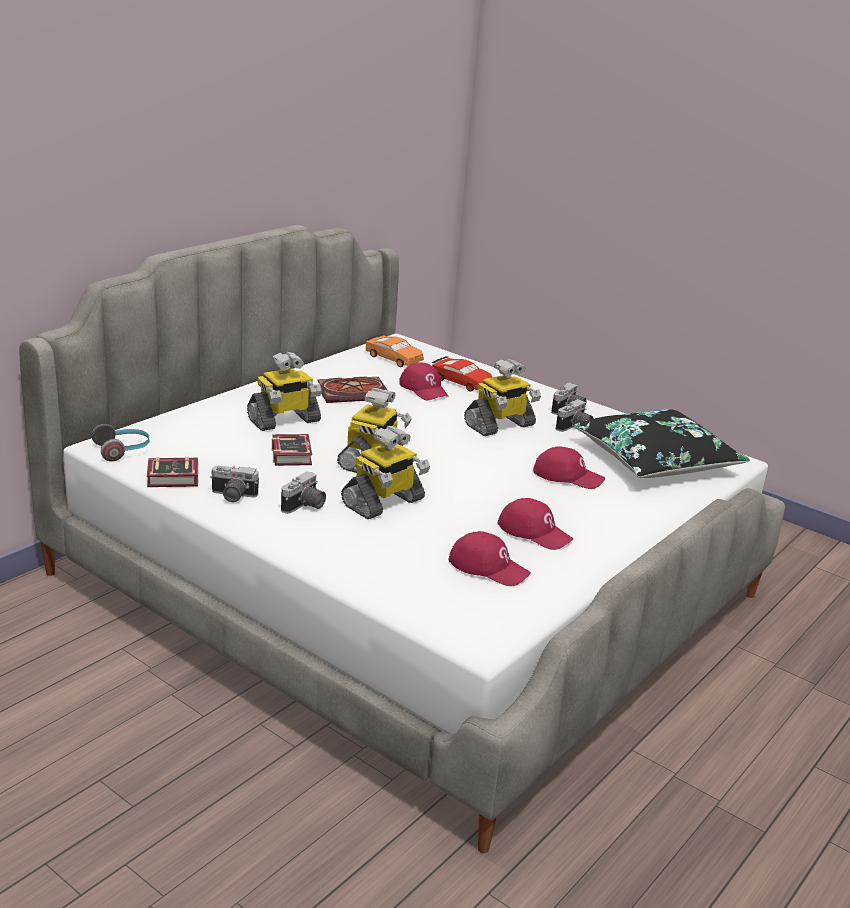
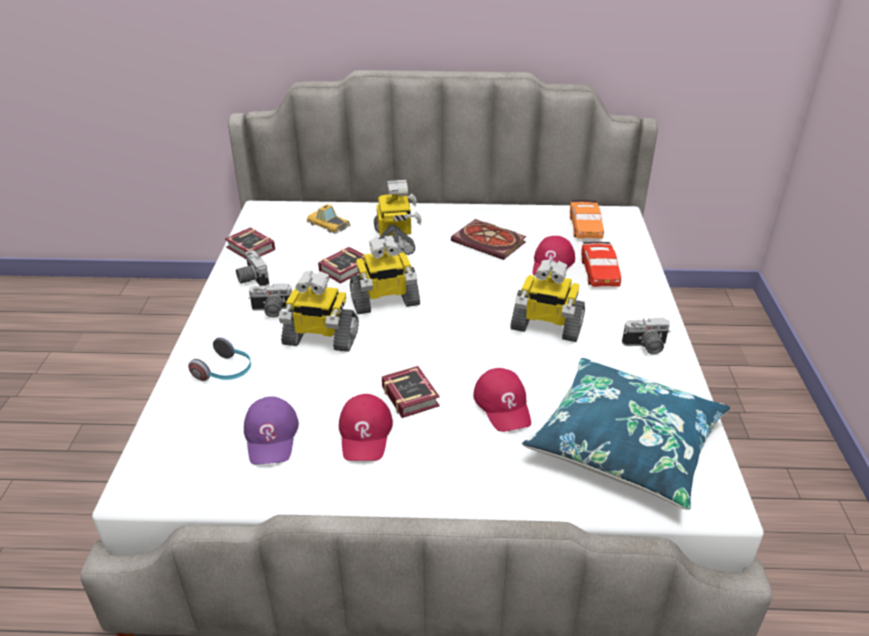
camera: 55 degrees right, 10 degrees up
(123, 451) = (266, 217): headphones -> headphones (226, 372)
(197, 432) = (328, 224): none -> toy car
(284, 421) = (395, 241): toy robot -> toy robot turned 120 degrees counterclockwise
(489, 567) = (271, 436): red cap -> purple cap
(511, 499) = (410, 394): none -> book
(575, 428) = (613, 366): camera -> none
(655, 460) = (625, 443): black pillow -> blue pillow

